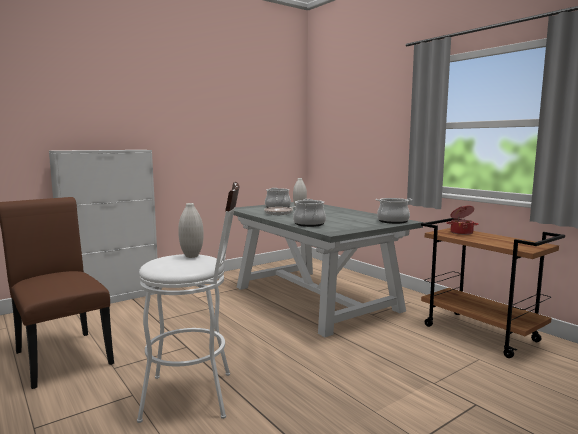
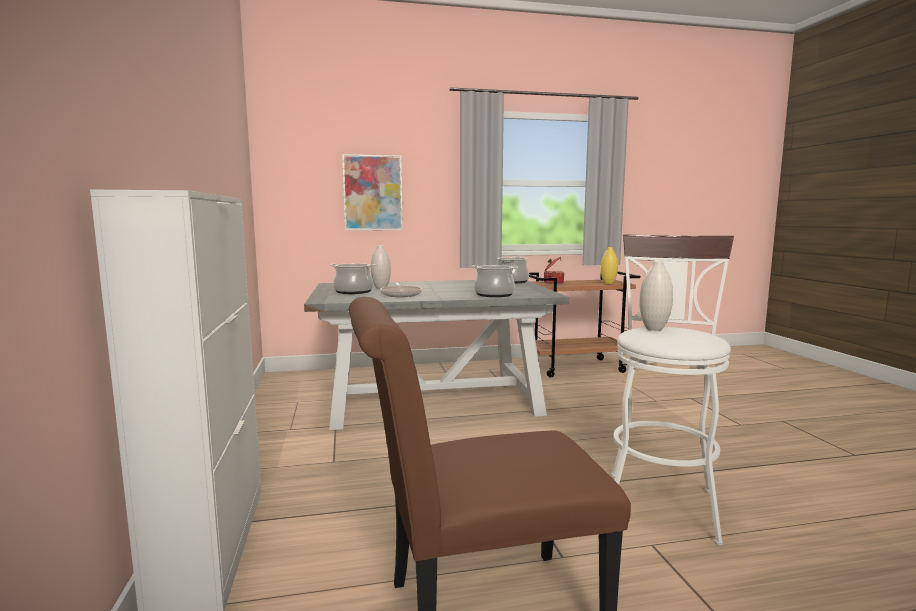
camera: 65 degrees left, 0 degrees up
(362, 138) = (372, 193): none -> picture
(507, 245) = (608, 283): none -> yellow vase

